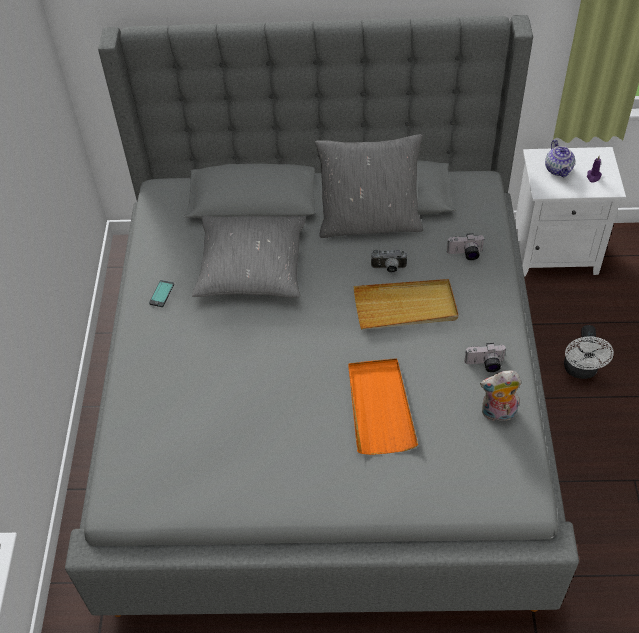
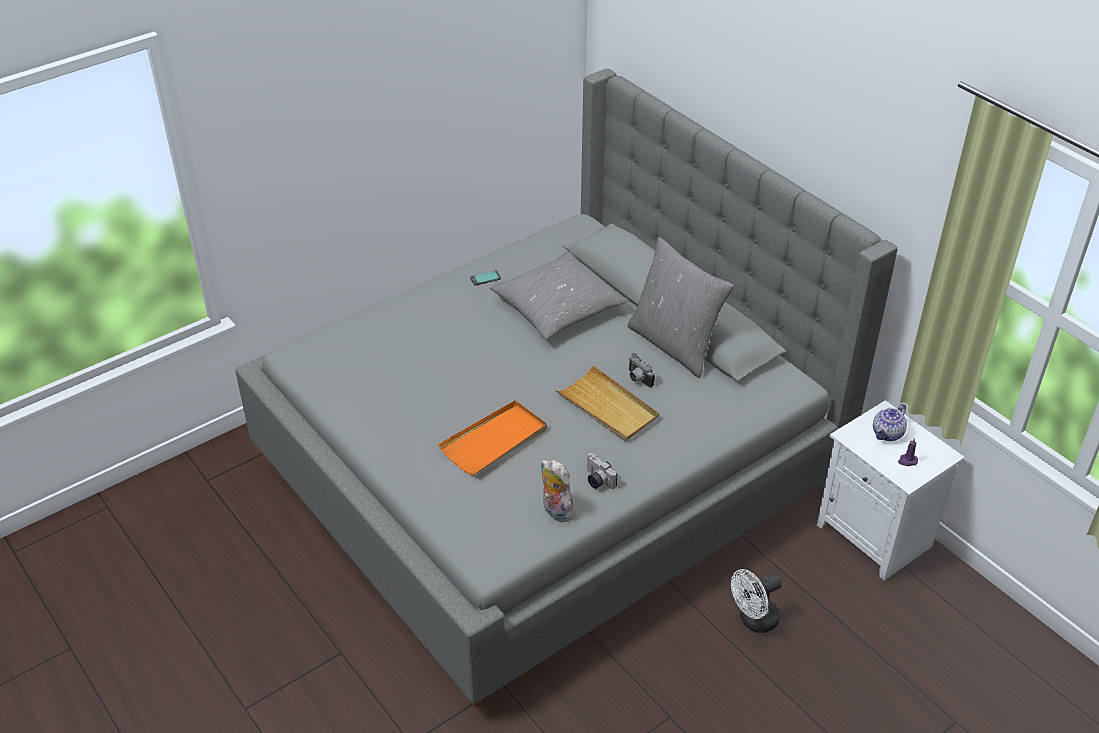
camera: 50 degrees right, 10 degrees down
(465, 254) = (703, 414): camera -> none

